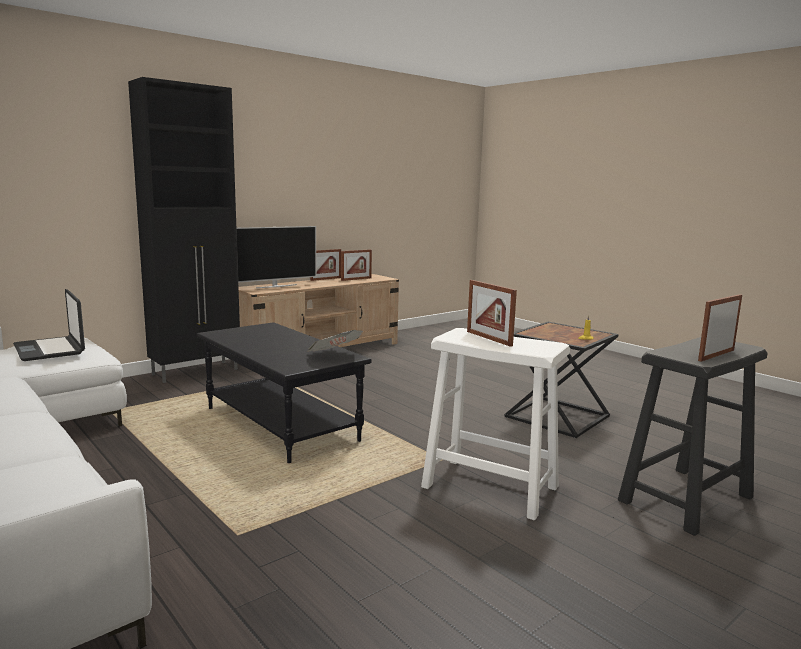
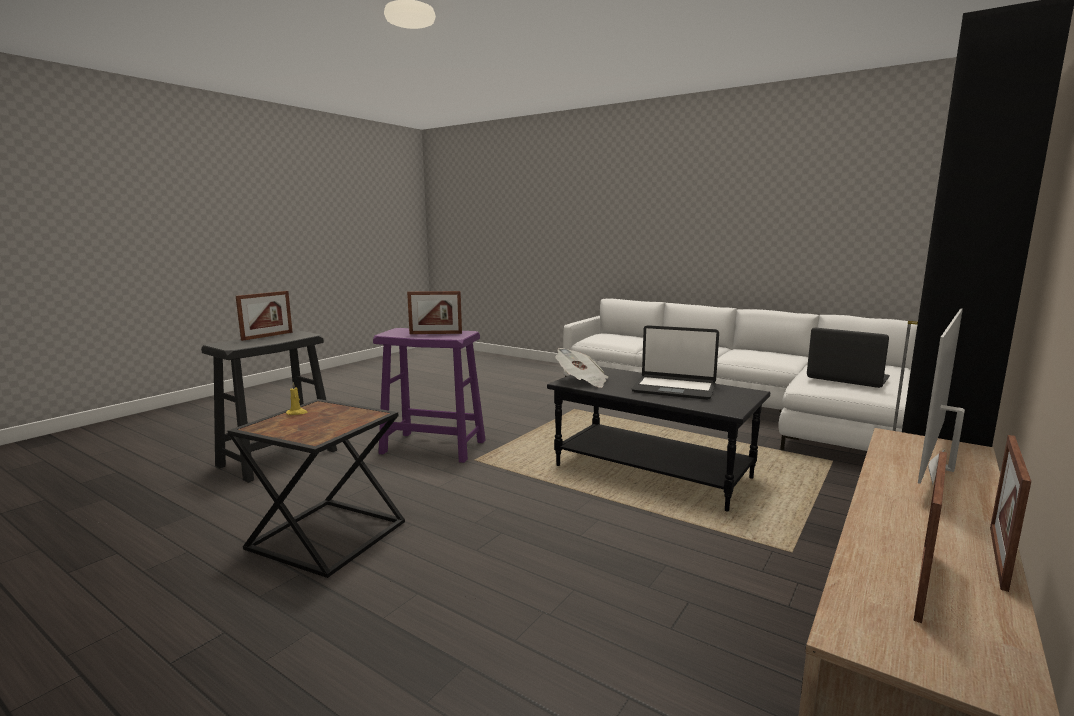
camera: 165 degrees right, 0 degrees up
(266, 341) = (674, 388): none -> laptop
(489, 338) = (435, 333): picture frame -> picture frame turned 135 degrees clockwise
(489, 486) = (434, 447): white stool -> purple stool

